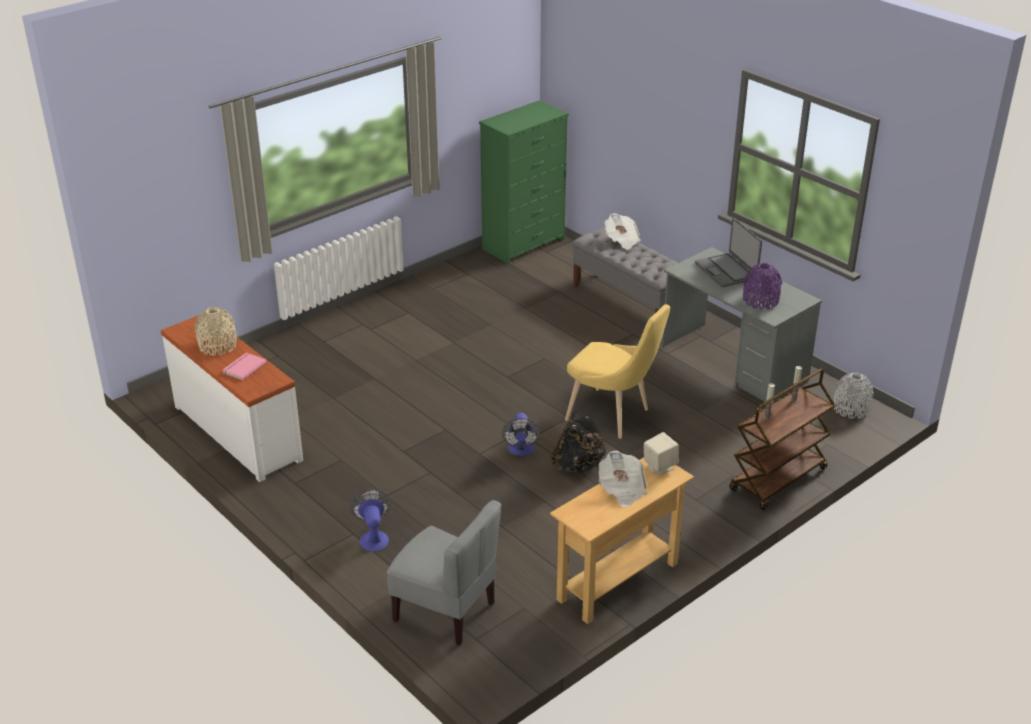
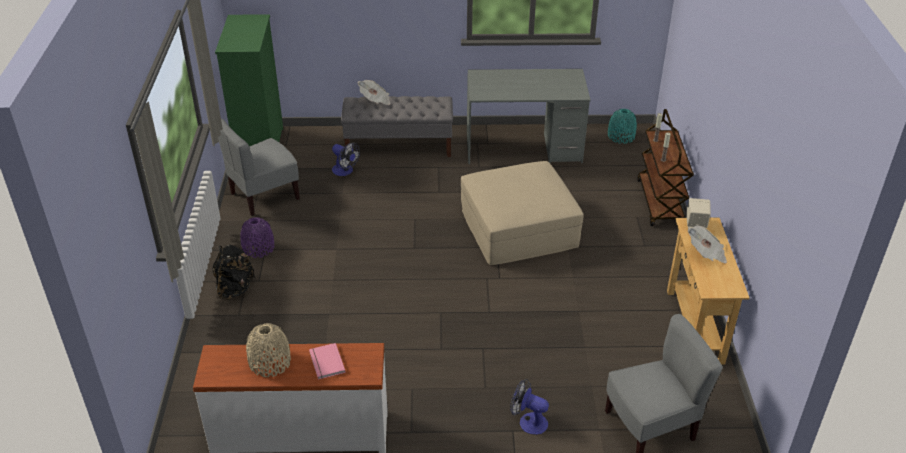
camera: 50 degrees left, 5 degrees up
(469, 278) = (264, 196): none -> grey chair
(521, 450) = (508, 290): fan -> fan (345, 171)
(578, 466) = (556, 274): black backpack -> black backpack (235, 288)
(613, 416) = (519, 228): yellow chair -> beige ottoman
(726, 271) = (504, 80): laptop -> none
(760, 301) = (555, 88): purple vase -> purple vase (258, 248)
(851, 408) = (621, 136): grey vase -> turquoise vase

